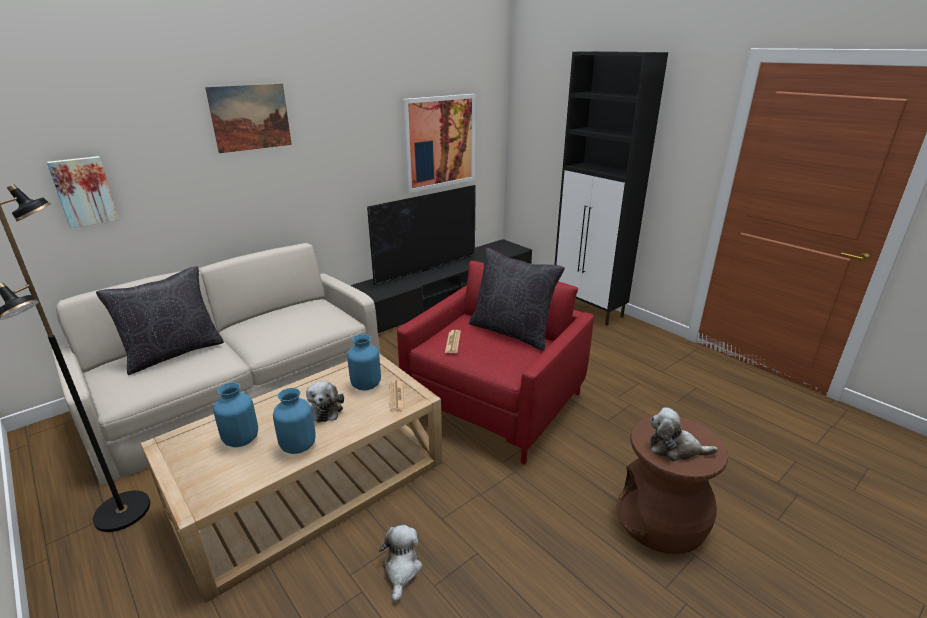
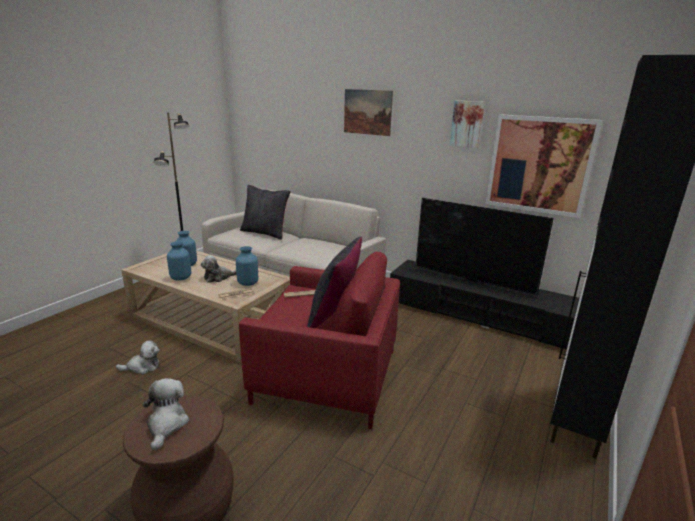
camera: 70 degrees right, 5 degrees down
(84, 191) = (282, 138): picture -> picture (467, 124)

